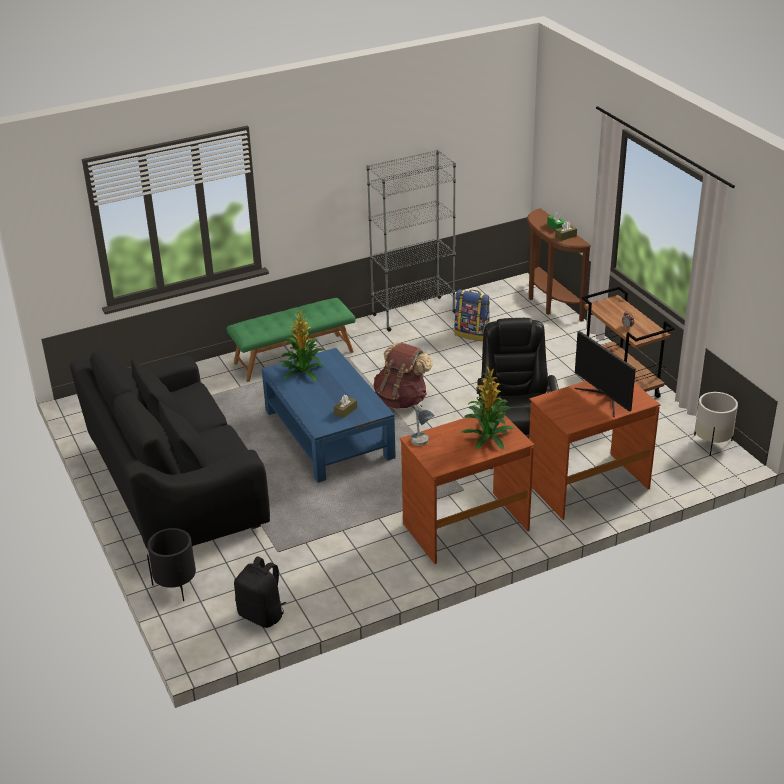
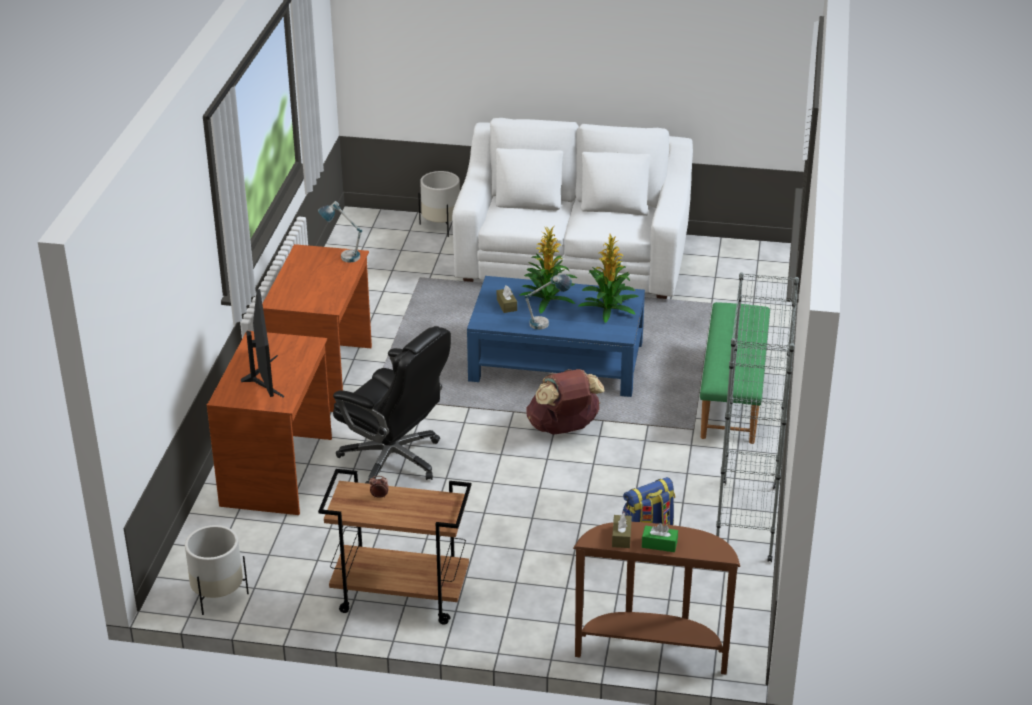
camera: 125 degrees right, 0 degrees up
(175, 487) = (572, 261): black sofa -> white sofa
(176, 585) = (441, 226): black planter -> white planter
(262, 615) = (358, 248): black backpack -> none
(349, 386) = (547, 323): none -> table lamp
(487, 436) = (306, 290): potted plant -> potted plant (548, 299)
(604, 398) = (264, 377): monitor -> monitor turned 75 degrees clockwise

